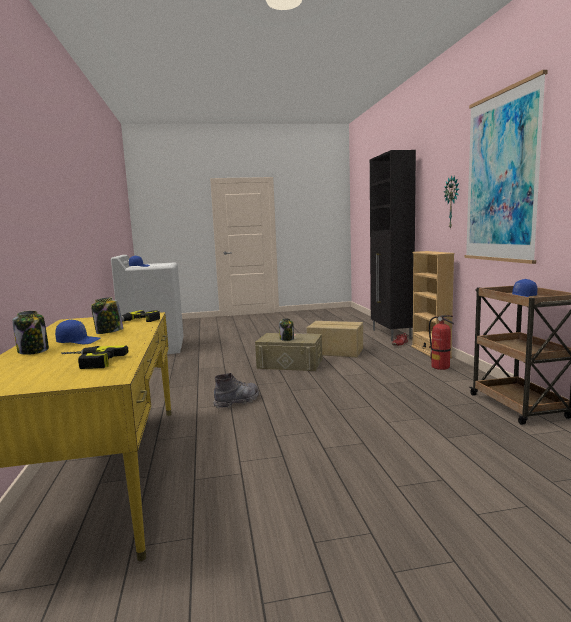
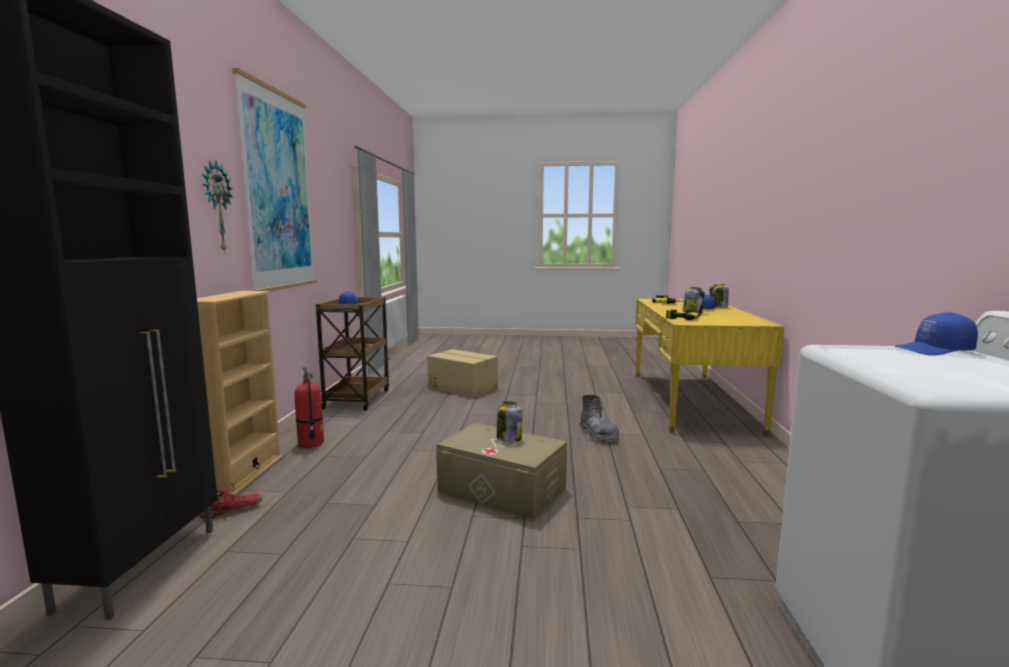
camera: 165 degrees left, 0 degrees up
(237, 402) = (598, 434): grey boot -> grey boot turned 90 degrees counterclockwise
(335, 352) = (386, 511): cardboard box -> cardboard box (463, 388)

